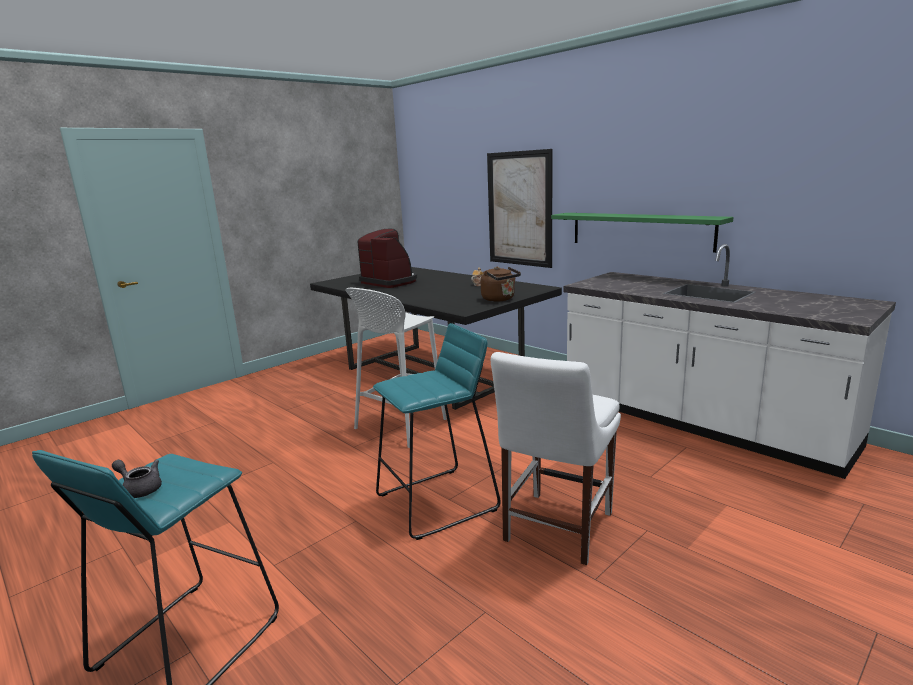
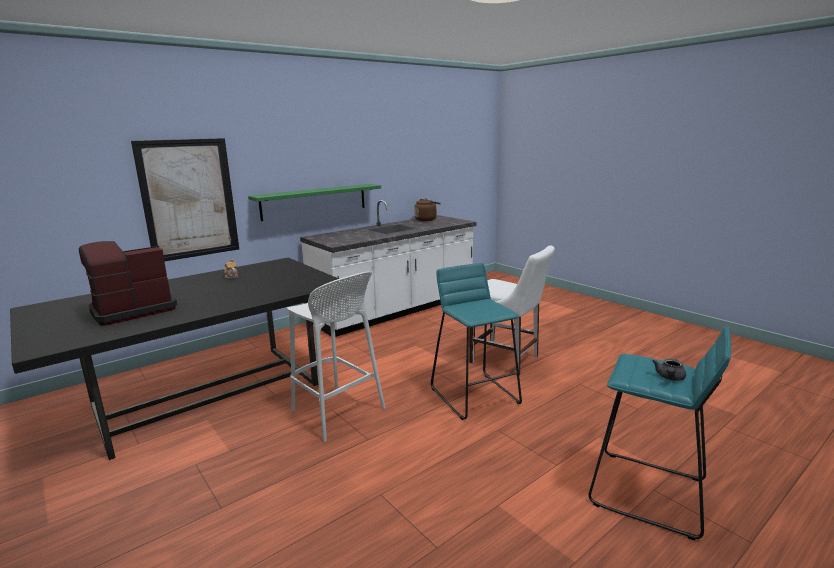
camera: 85 degrees left, 0 degrees up
(500, 299) = (306, 272): brown kettle -> brown kettle (426, 219)

